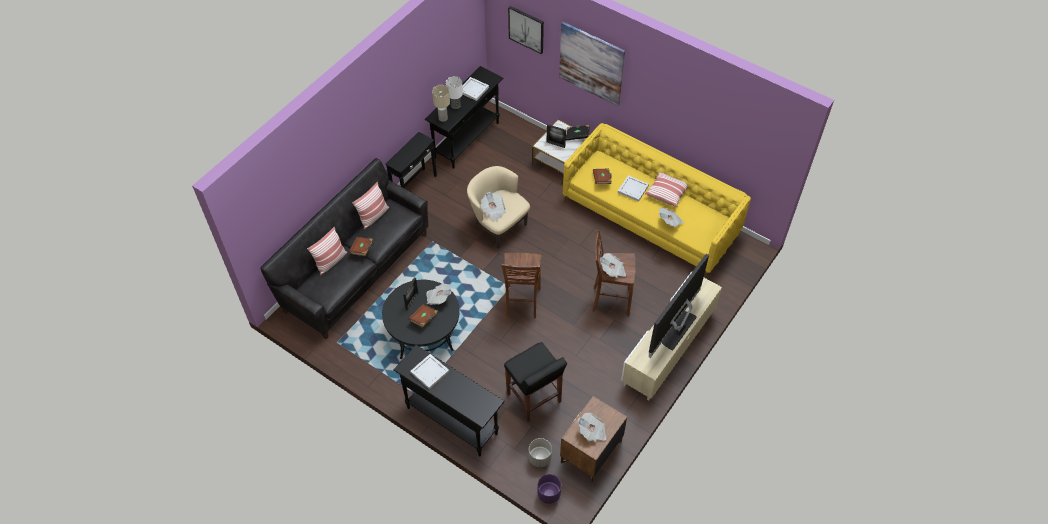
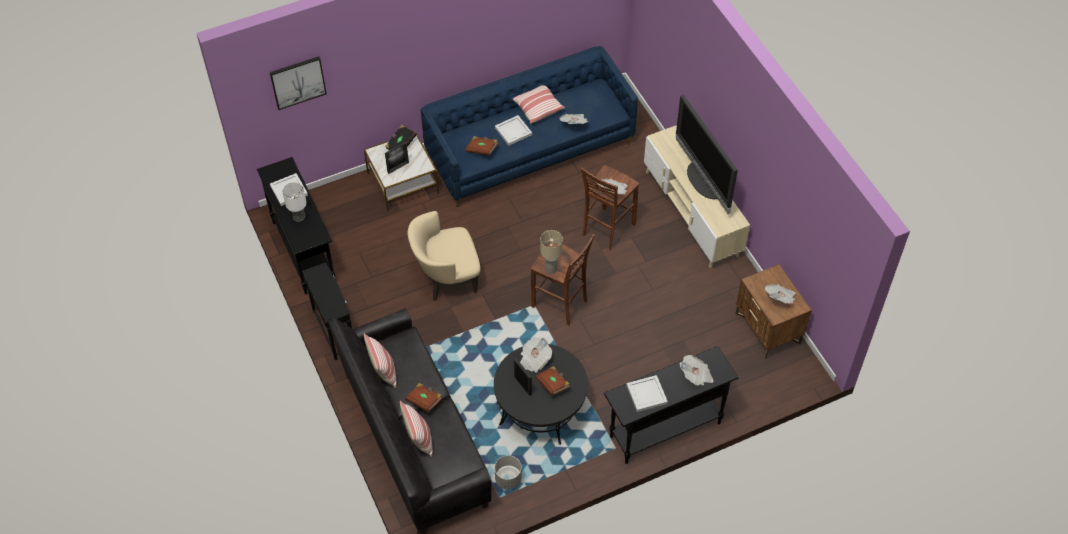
camera: 60 degrees left, 0 degrees up
(443, 118) = (309, 236): beige table lamp -> beige table lamp (550, 268)
(493, 211) = (452, 260): newspaper -> newspaper (696, 376)
(534, 398) = (681, 347): black stool -> none
(539, 458) = (750, 373): grey planter -> grey planter (508, 479)
(548, 494) = (793, 384): purple planter -> none
(591, 63) = (390, 55): picture -> none
(650, 218) = (530, 148): yellow sofa -> blue sofa

